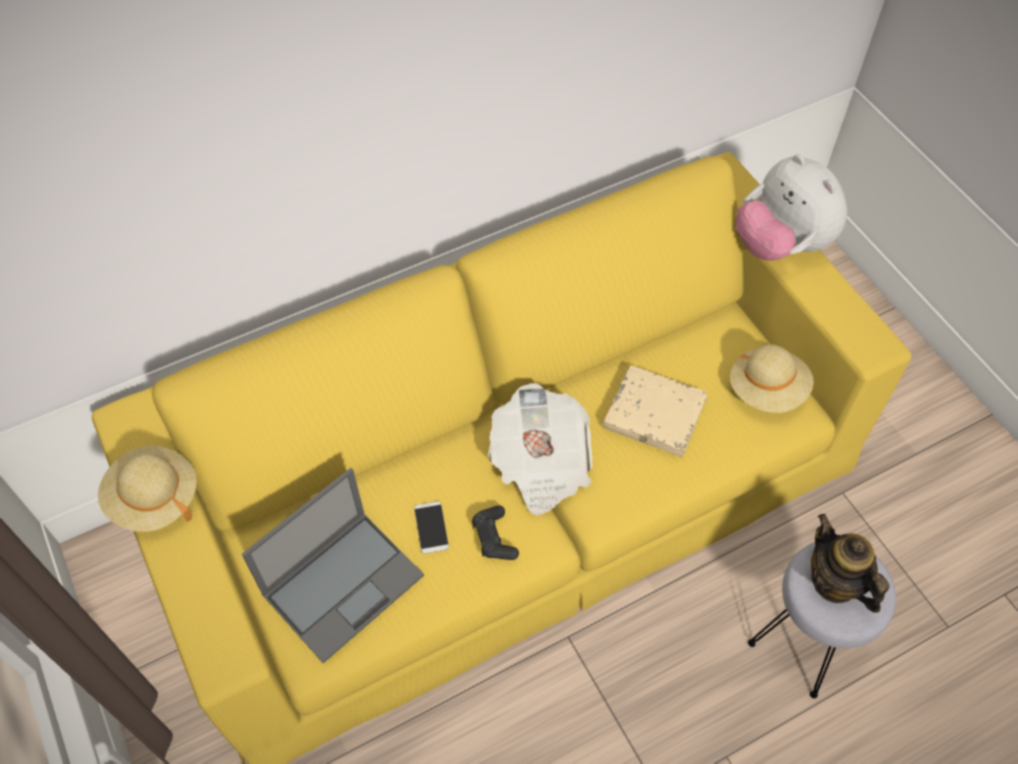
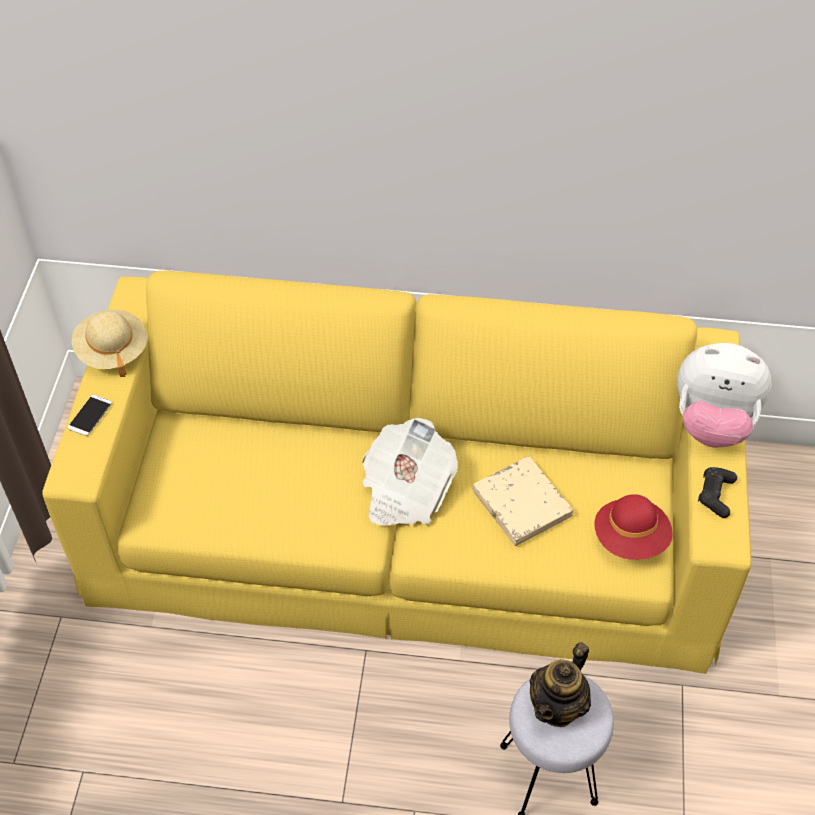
camera: 35 degrees right, 5 degrees down
(344, 583) = (203, 487): laptop -> none
(431, 527) = (290, 486): phone -> phone (90, 415)
(494, 538) = (328, 519): black game controller -> black game controller (715, 495)
(767, 390) = (630, 539): beige hat -> red hat
(781, 244) = (712, 423): plush toy -> plush toy turned 75 degrees counterclockwise
(834, 582) = (558, 706): teapot -> teapot turned 150 degrees counterclockwise

